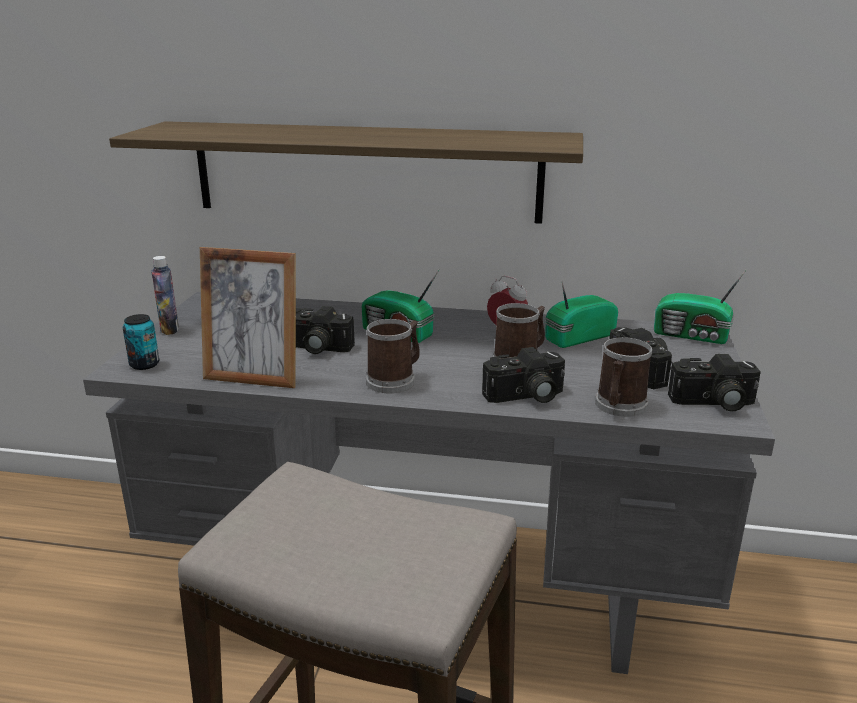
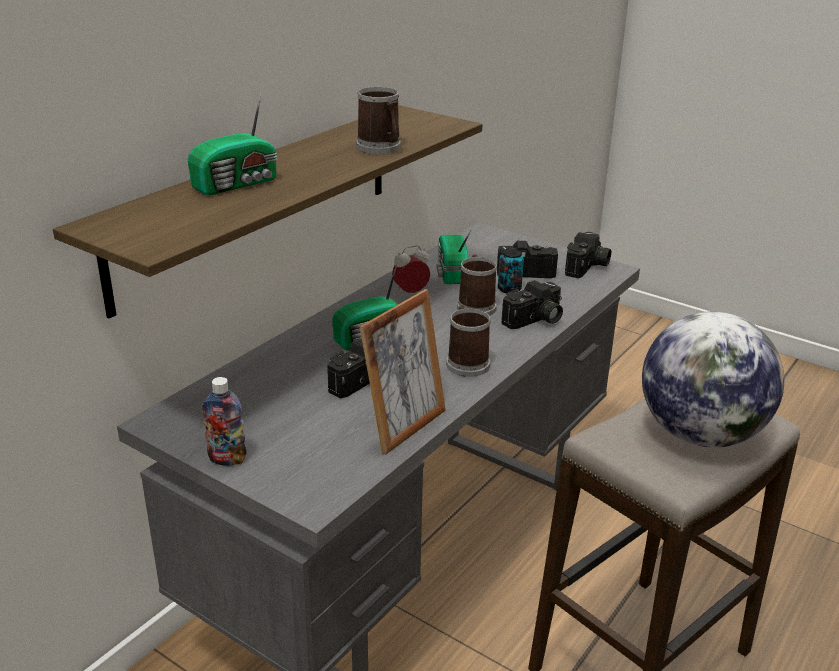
camera: 65 degrees left, 5 degrees up
(144, 364) = (314, 486): can -> can (509, 289)
(355, 549) = (699, 434): none -> globe
(526, 397) = (535, 320): camera -> camera turned 45 degrees clockwise
(619, 406) = (572, 295): mug -> mug (381, 148)
(693, 336) = (485, 237): radio -> radio (238, 184)

